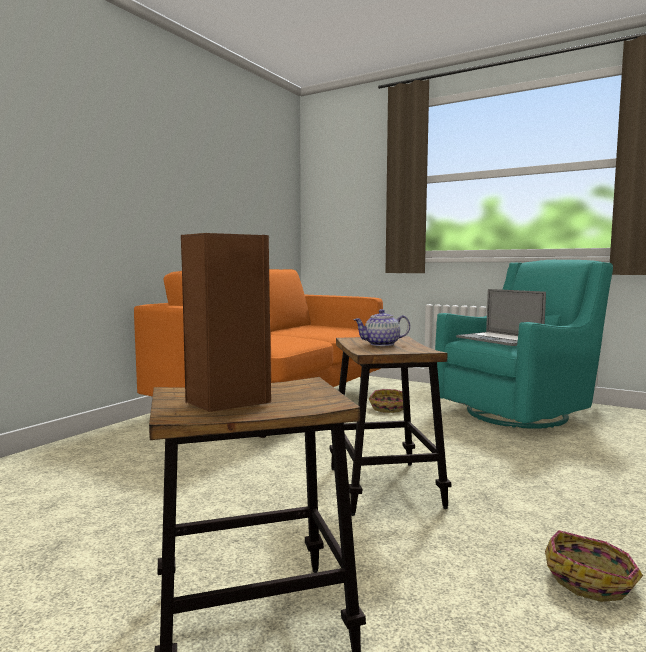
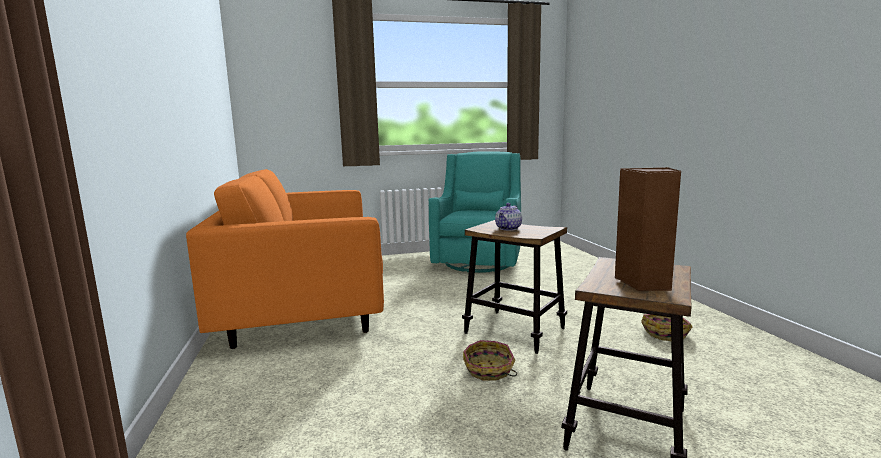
camera: 45 degrees left, 5 degrees up
(387, 408) = (401, 281): basket -> basket (489, 370)
(498, 339) = (474, 212): laptop -> none

